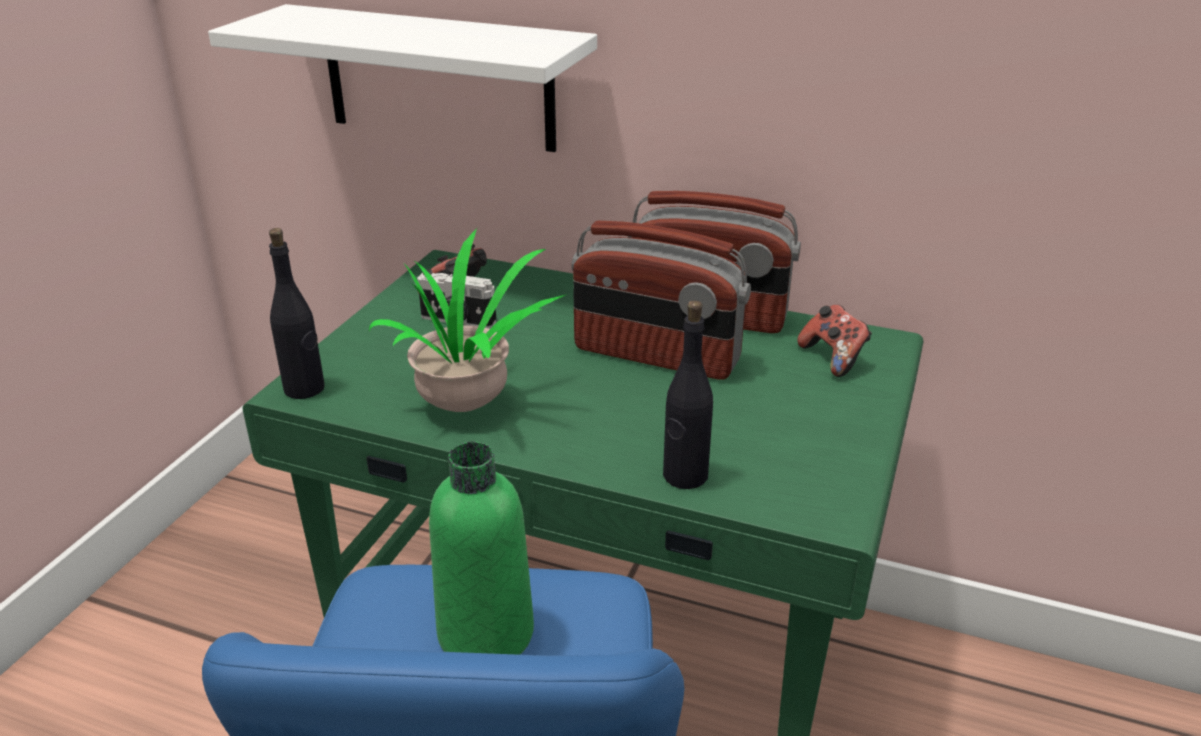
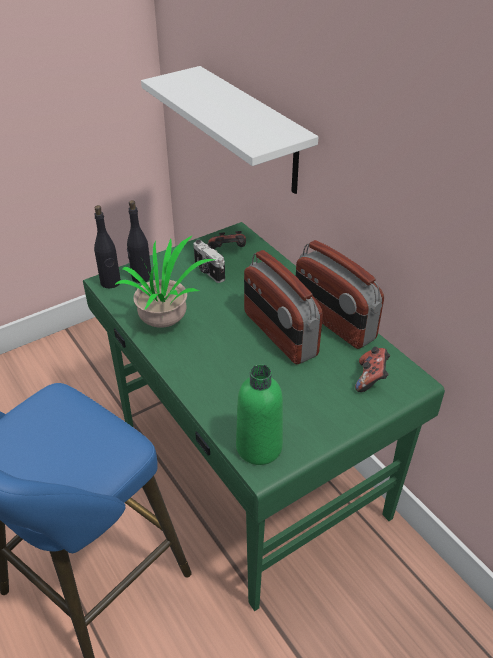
camera: 35 degrees right, 10 degrees up
(486, 633) = (64, 439): green bottle -> green bottle (259, 447)
(684, 476) = (218, 408): black bottle -> black bottle (141, 277)

